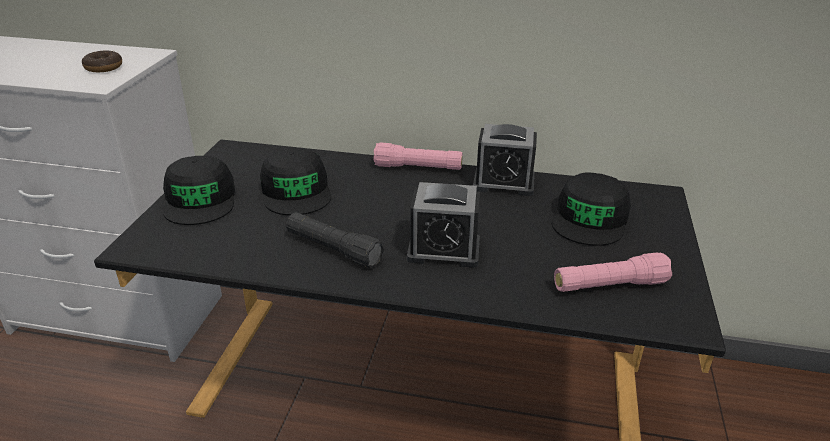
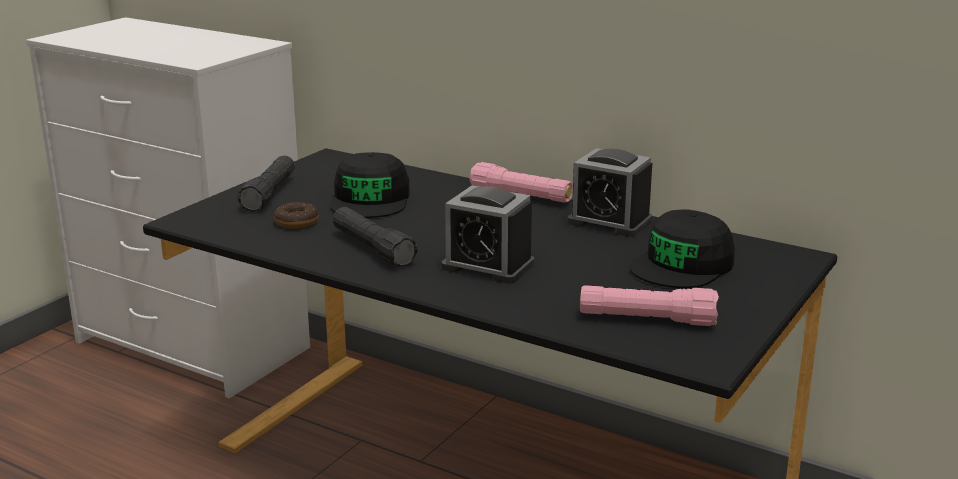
camera: 20 degrees right, 10 degrees down
(103, 67) = (211, 50): donut -> donut (296, 222)
(200, 200) = (270, 194): black cap -> black flashlight

